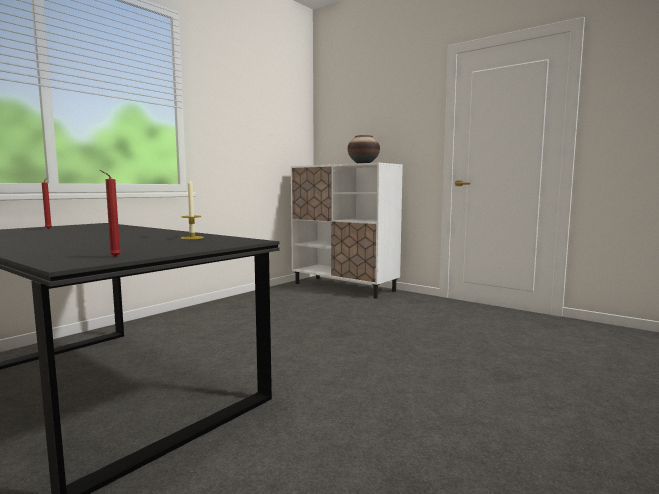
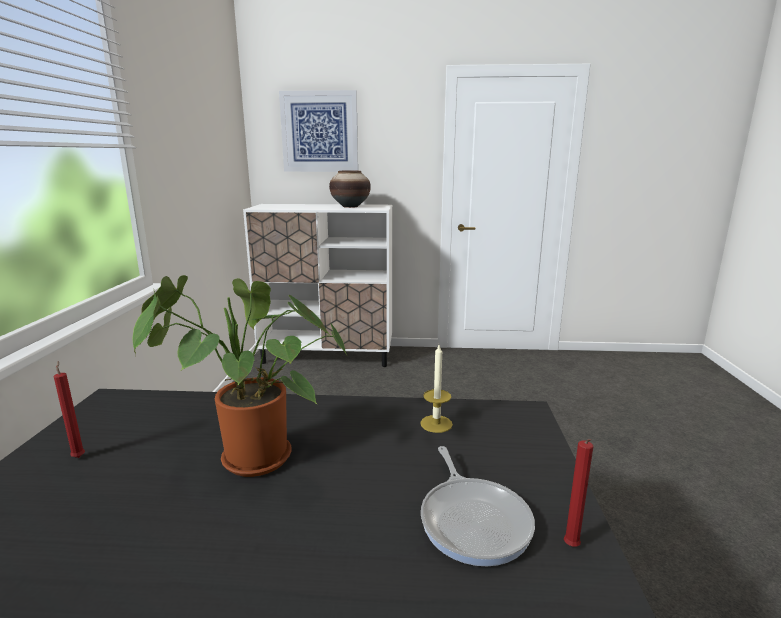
camera: 35 degrees left, 10 degrees up
(89, 234) = (248, 461): none -> potted plant
(106, 249) = (473, 520): none -> frying pan
(356, 112) = (319, 132): none -> picture

